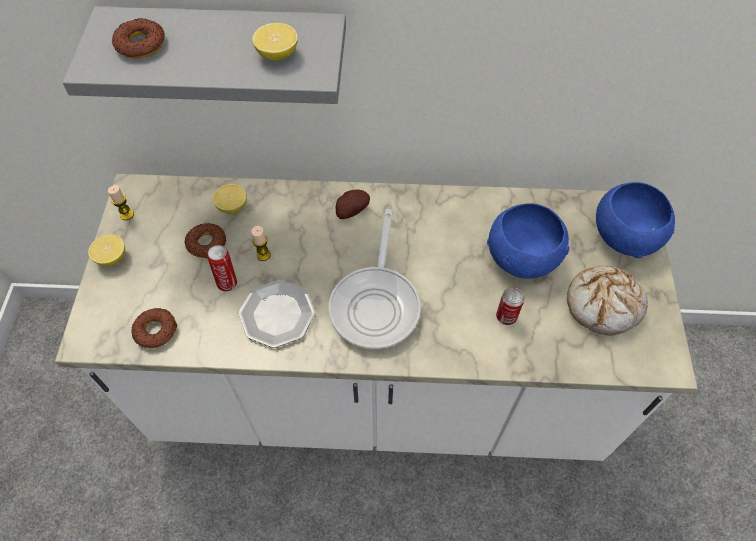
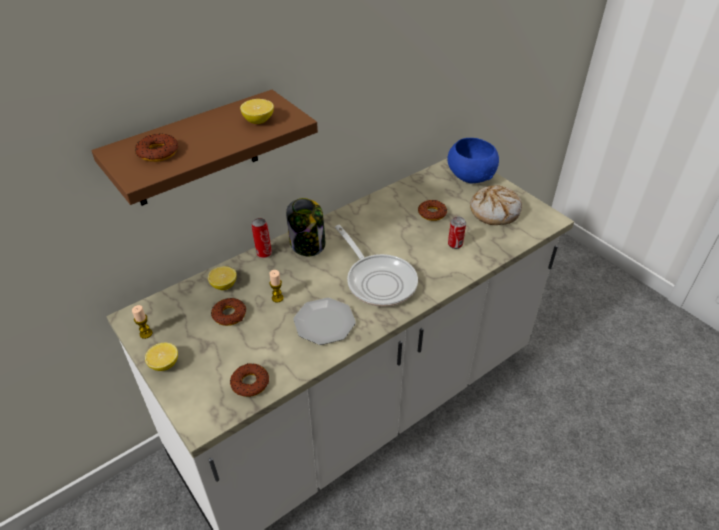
camera: 40 degrees left, 15 degrees down
(227, 282) = (270, 326): can -> can (263, 253)
(228, 49) = (195, 150): grey shelf -> brown shelf
(351, 211) = (308, 244): potato -> jar
(523, 257) = (432, 213): blue bowl -> donut

